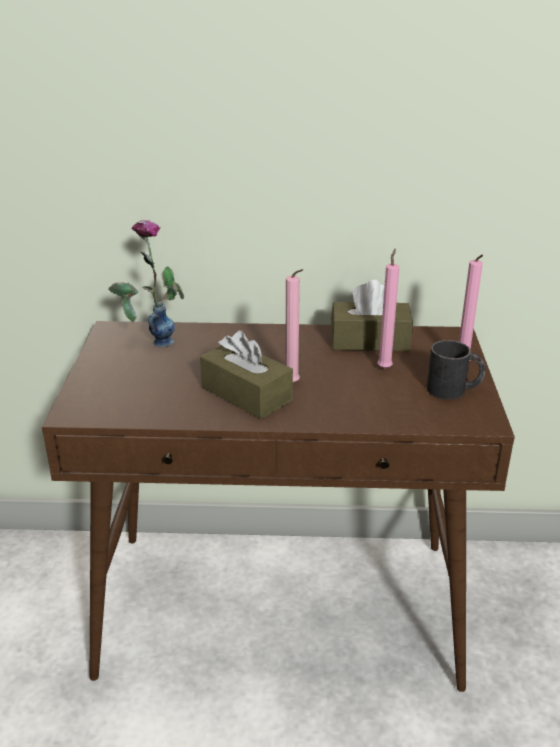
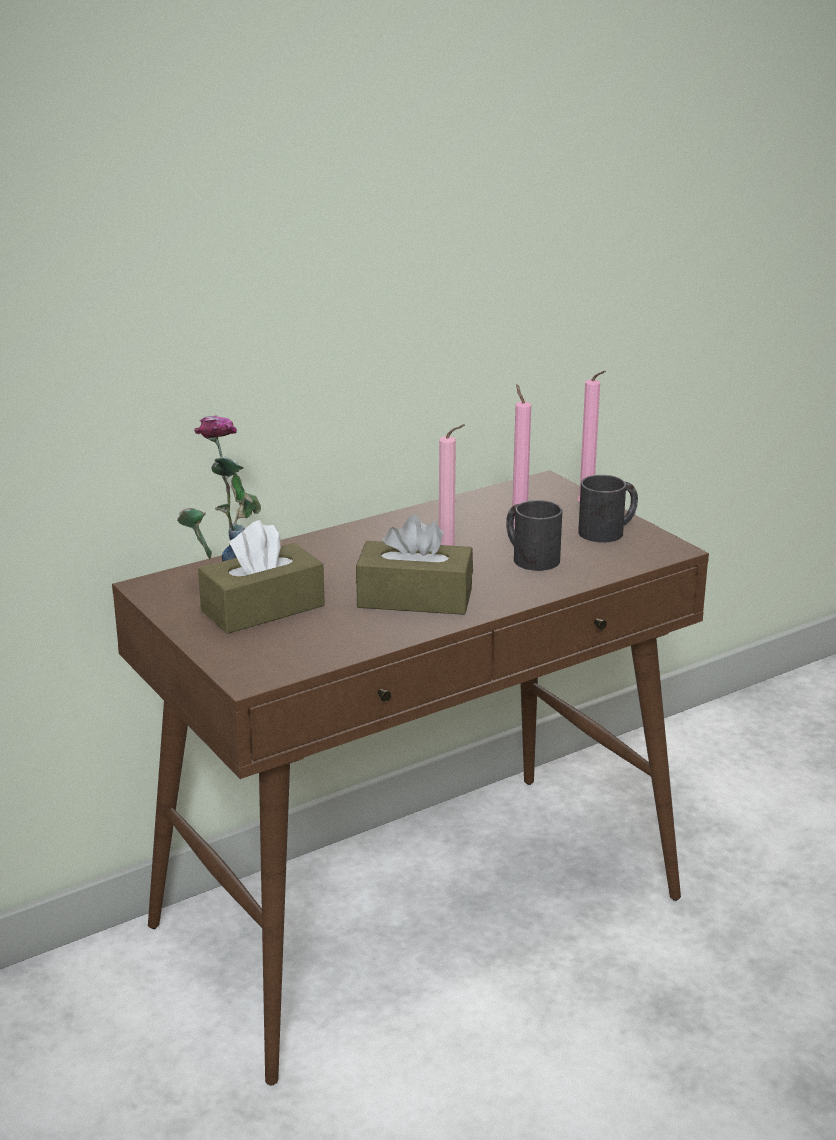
camera: 35 degrees left, 5 degrees down
(366, 390) = (529, 557): none -> black mug
(369, 341) = (467, 512): brown tissue box -> brown tissue box (263, 608)

